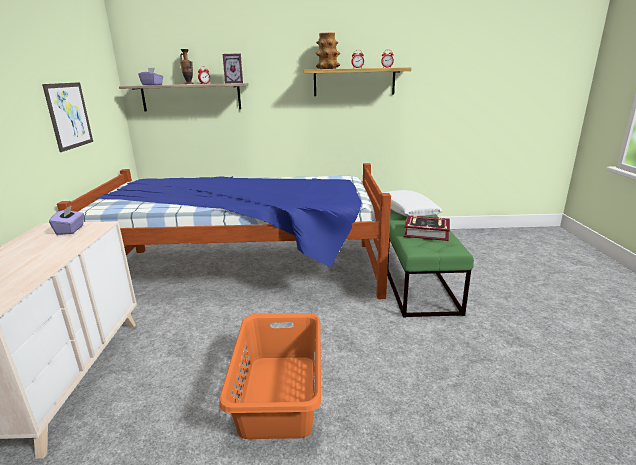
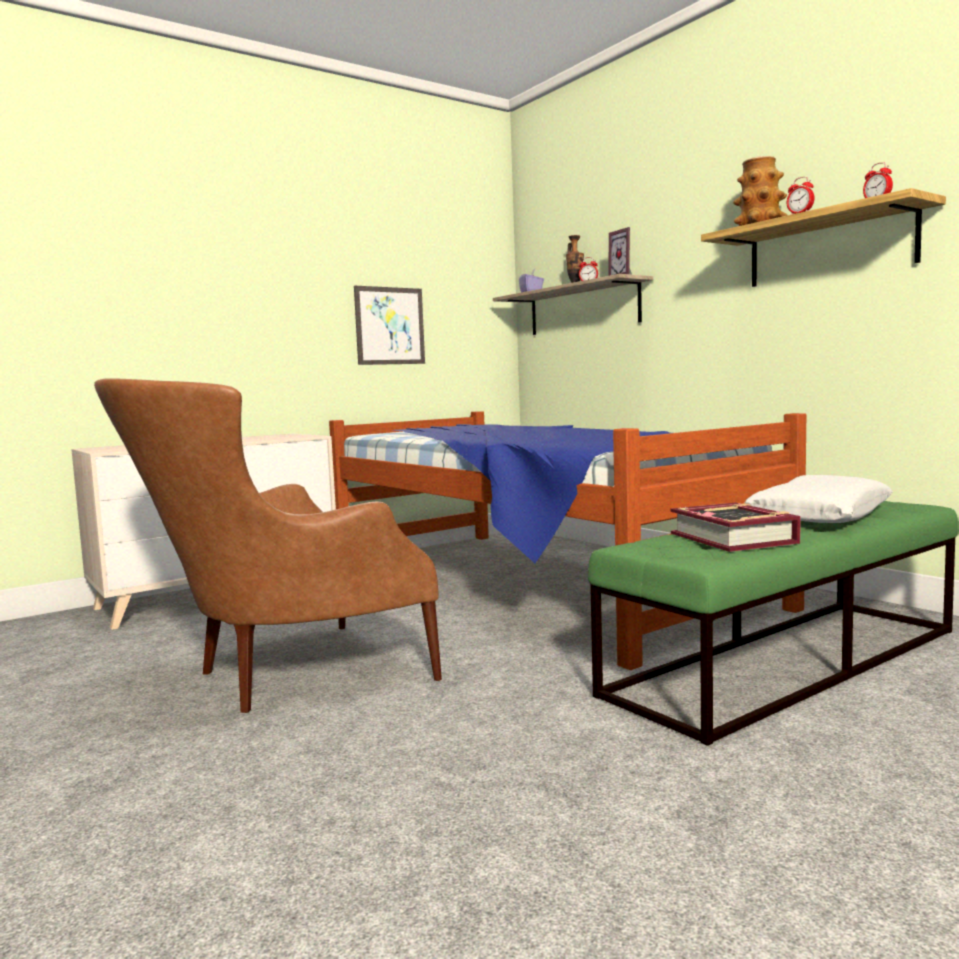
camera: 55 degrees right, 15 degrees down
(70, 230) = (286, 436): purple tissue box -> none
(278, 394) = (281, 677): orange laundry basket -> brown armchair

